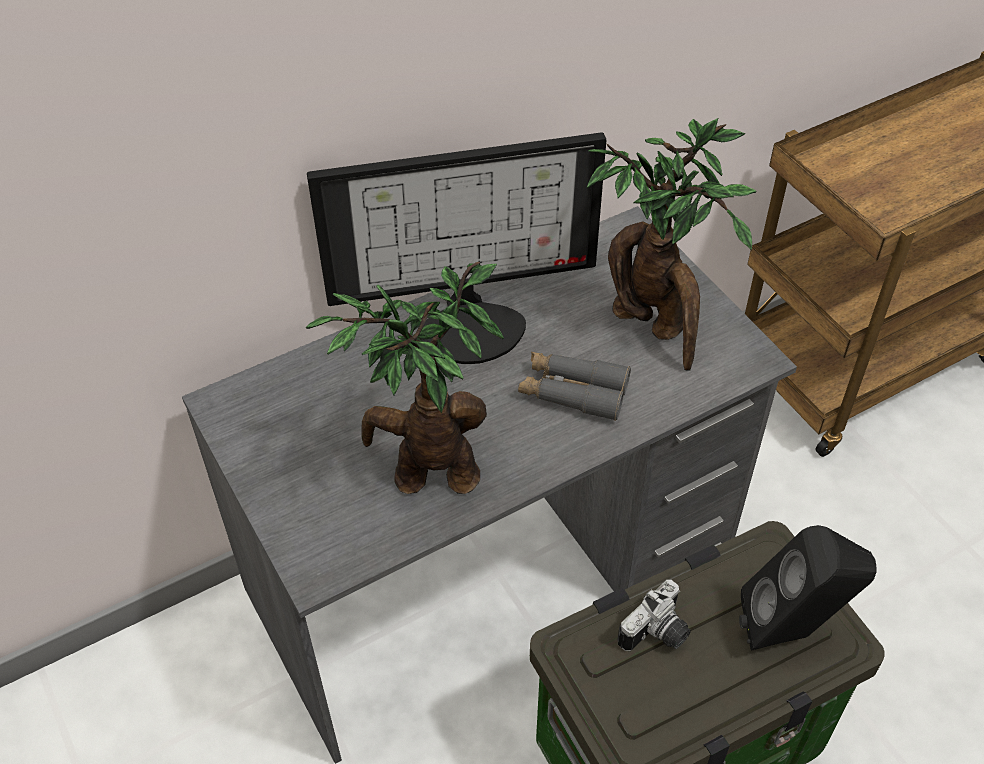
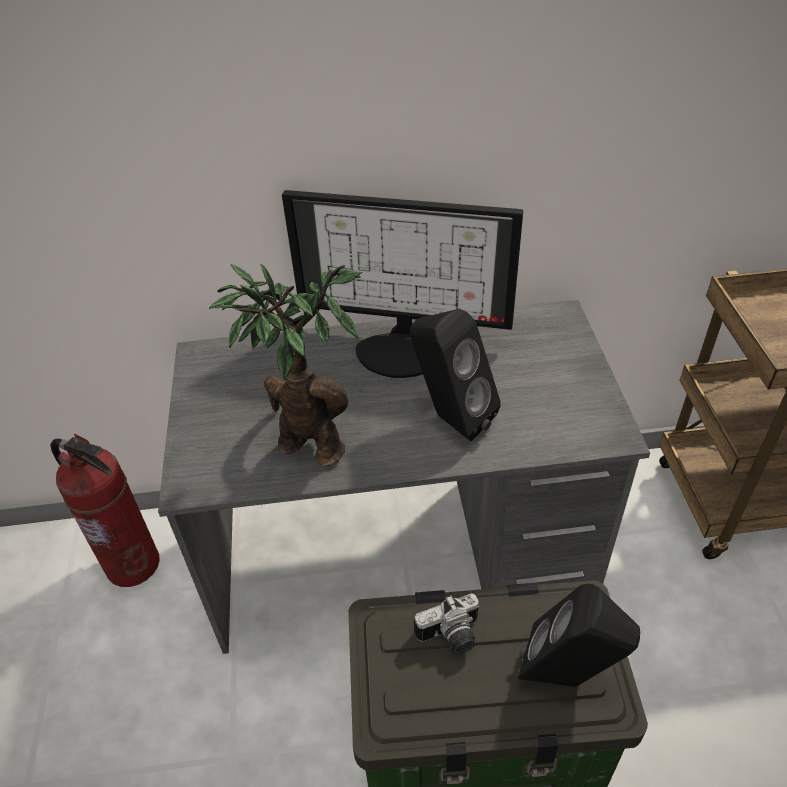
camera: 25 degrees right, 5 degrees down
(153, 701) = (133, 564): none -> fire extinguisher
(573, 392) = (450, 418): grey binoculars -> black speaker
(653, 327) = (542, 388): potted plant -> none

